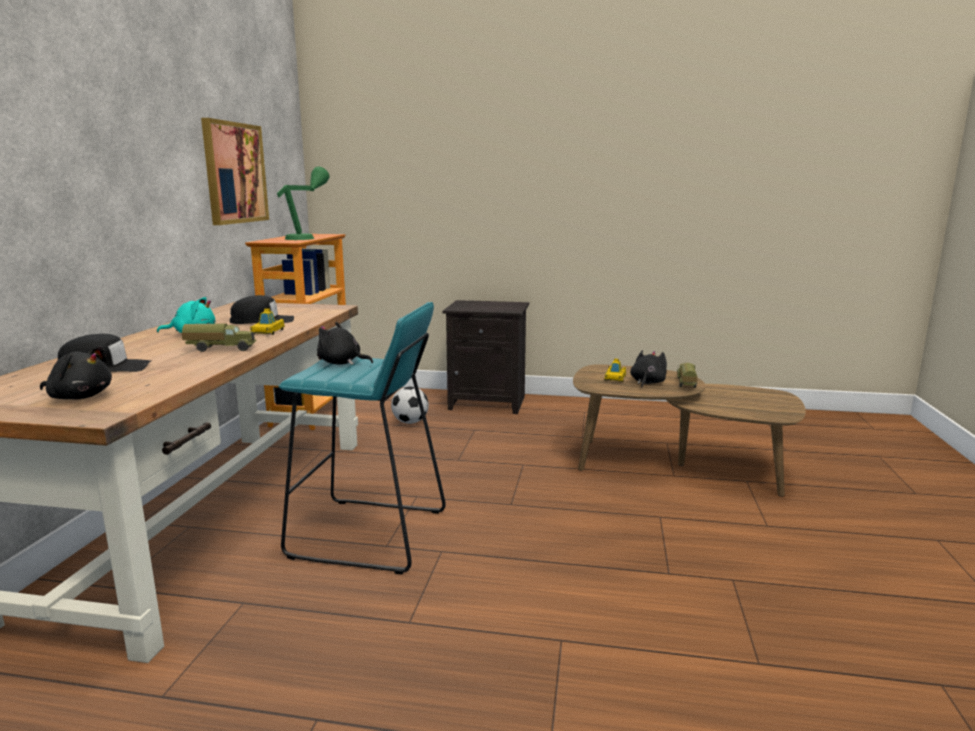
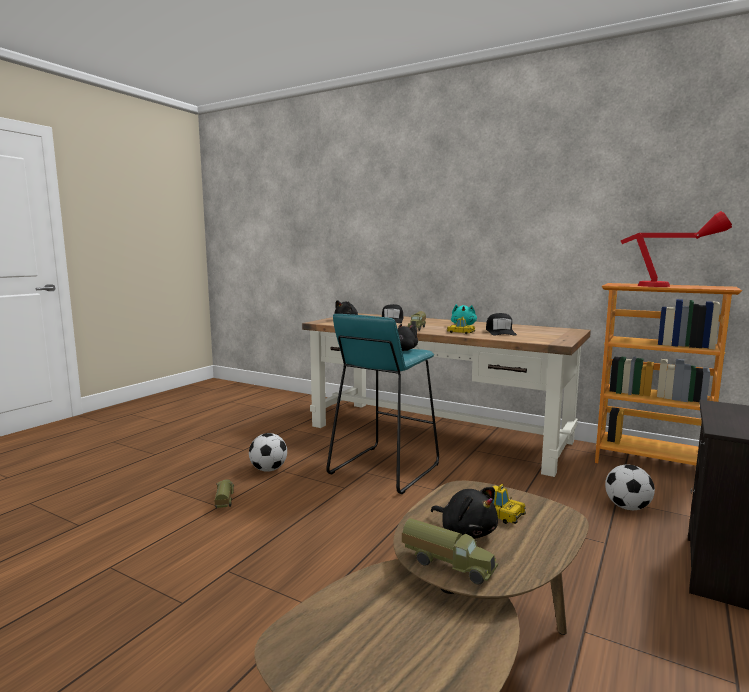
camera: 110 degrees right, 5 degrees down
(234, 173) = (624, 224): picture -> none
(307, 237) = (671, 286): green table lamp -> red table lamp
(410, 639) = (268, 469): none -> football
(545, 641) = (224, 501): none -> toy truck

